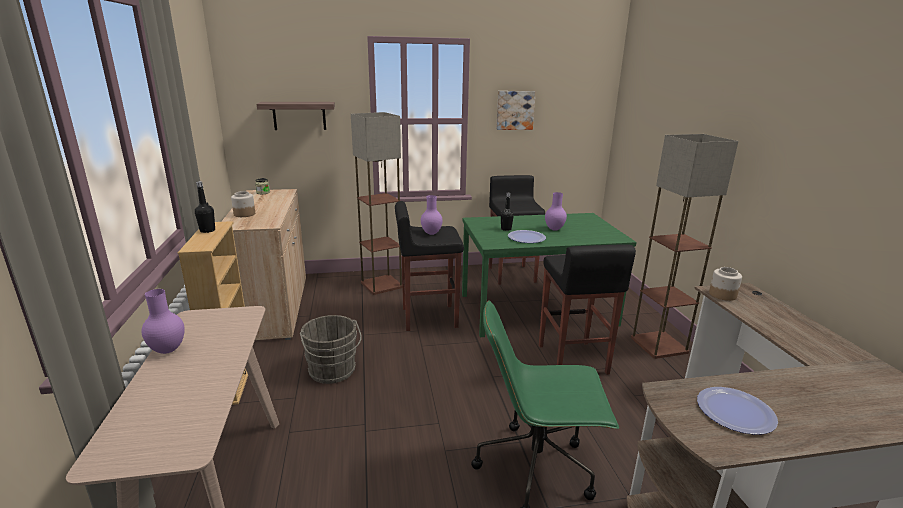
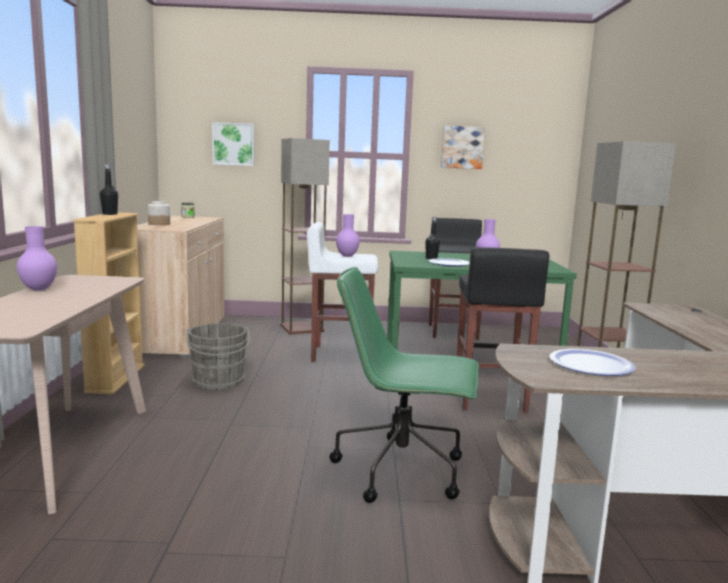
camera: 10 degrees right, 10 degrees down
(299, 115) = (234, 144): shelf -> picture
(428, 317) = (340, 354): black stool -> white stool
(722, 295) = (650, 308): jar -> none

